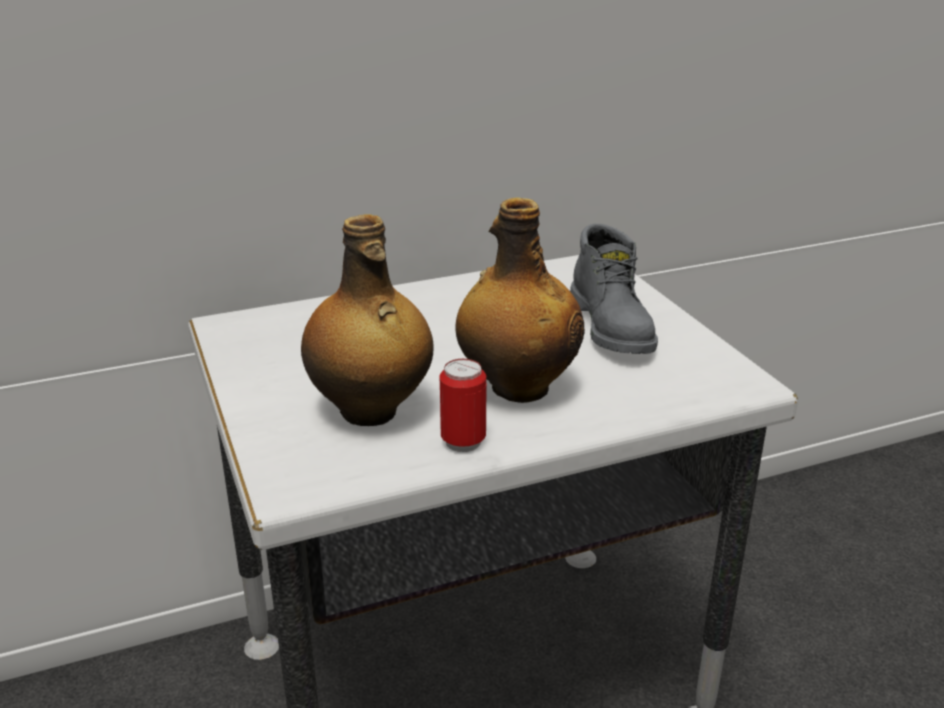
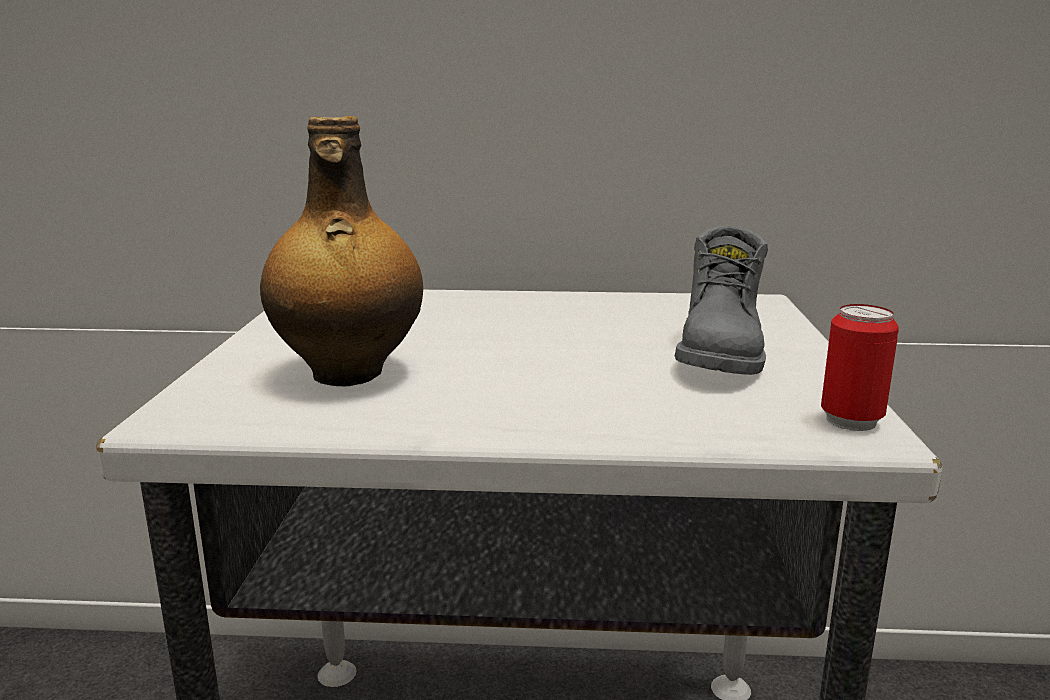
camera: 25 degrees right, 10 degrees down
(463, 442) = (409, 417): can -> can (851, 421)
(517, 388) = (537, 384): bottle -> none

